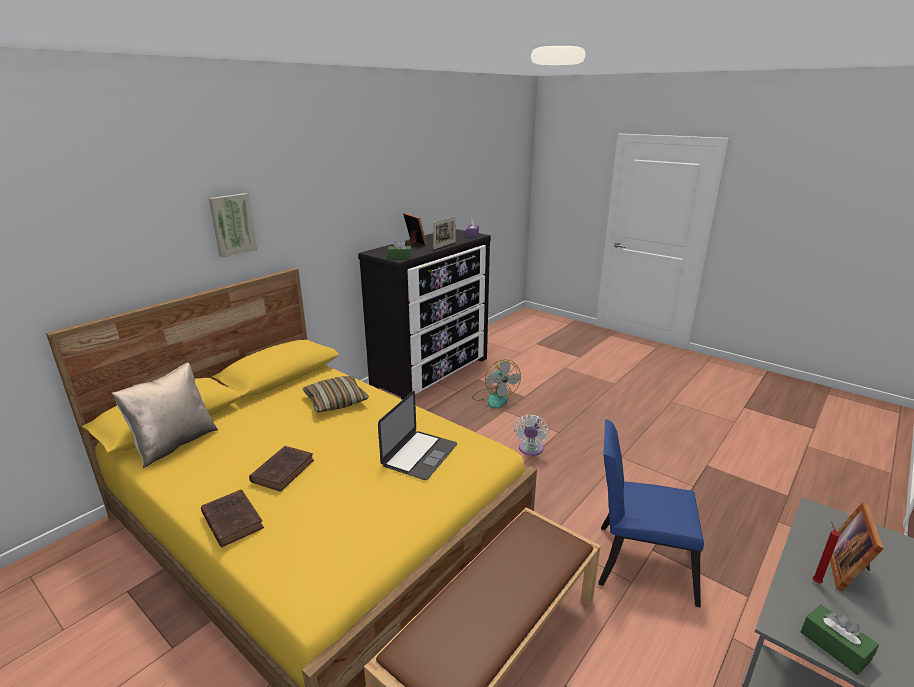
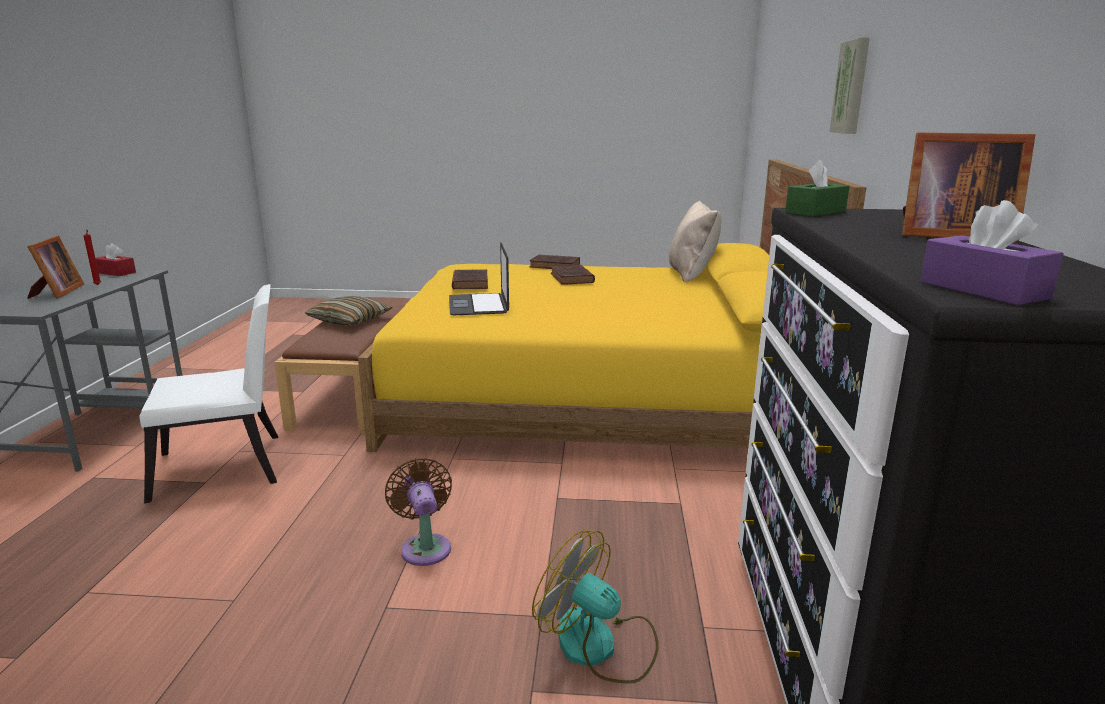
camera: 145 degrees right, 5 degrees down
(336, 401) = (642, 315): pillow -> pillow (349, 320)
(379, 502) = (470, 283): none -> brown book
(444, 245) = (862, 242): picture frame -> none
(530, 450) = (425, 547): white fan -> brown fan
(637, 560) = (228, 467): blue chair -> white chair
(835, 646) = (116, 272): green tissue box -> red tissue box

